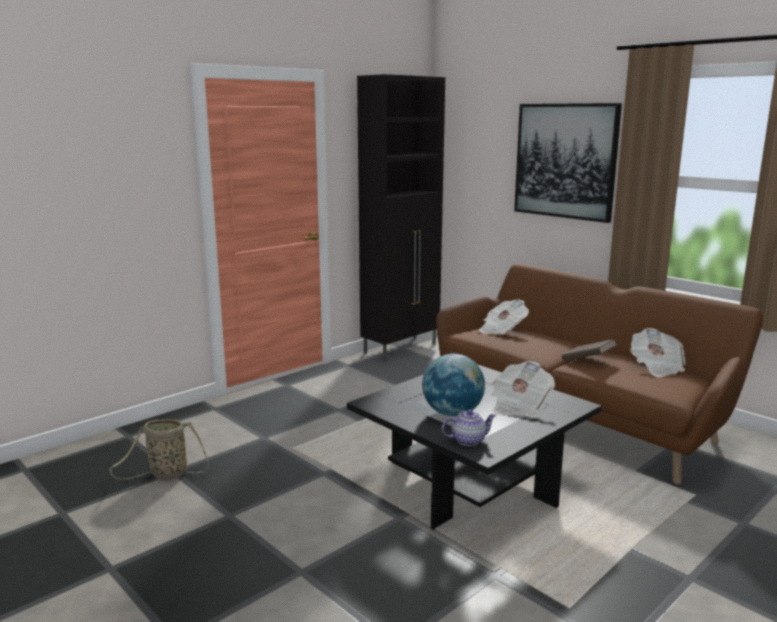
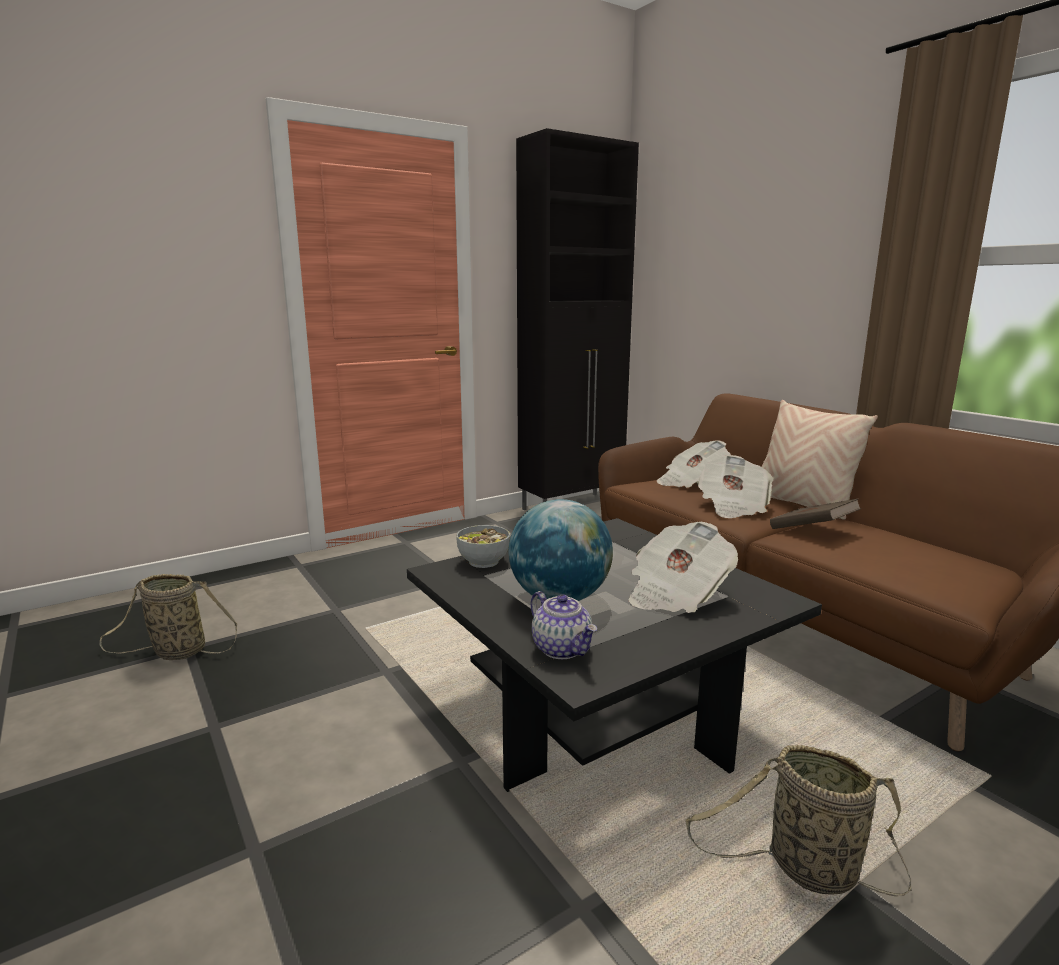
camera: 10 degrees right, 0 degrees up
(393, 395) = (483, 562): none -> bowl
(468, 440) = (563, 649): teapot -> teapot turned 60 degrees clockwise
(565, 161) = (799, 245): picture -> none
(578, 343) = (802, 505): none -> beige pillow
(604, 546) = (805, 869): none -> basket
(656, 367) = (927, 547): newspaper -> newspaper (732, 506)

